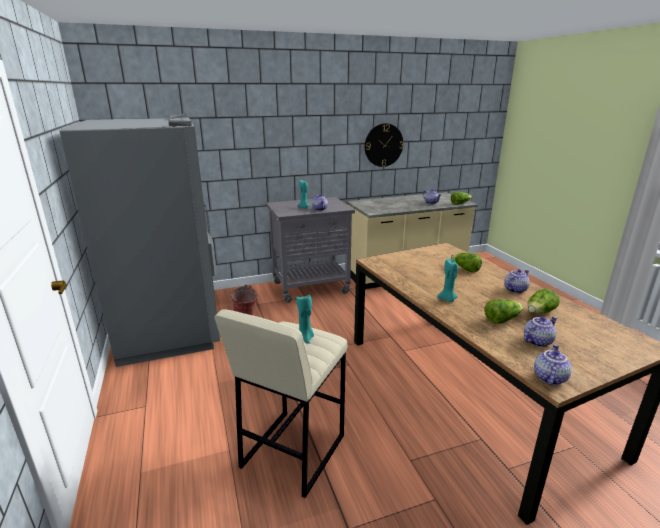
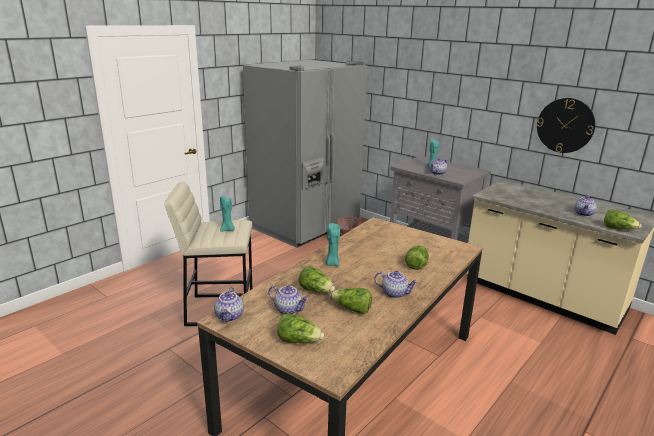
camera: 60 degrees right, 0 degrees up
(548, 377) = (230, 316): teapot -> teapot turned 90 degrees clockwise
(596, 349) = (298, 340): none -> lettuce

